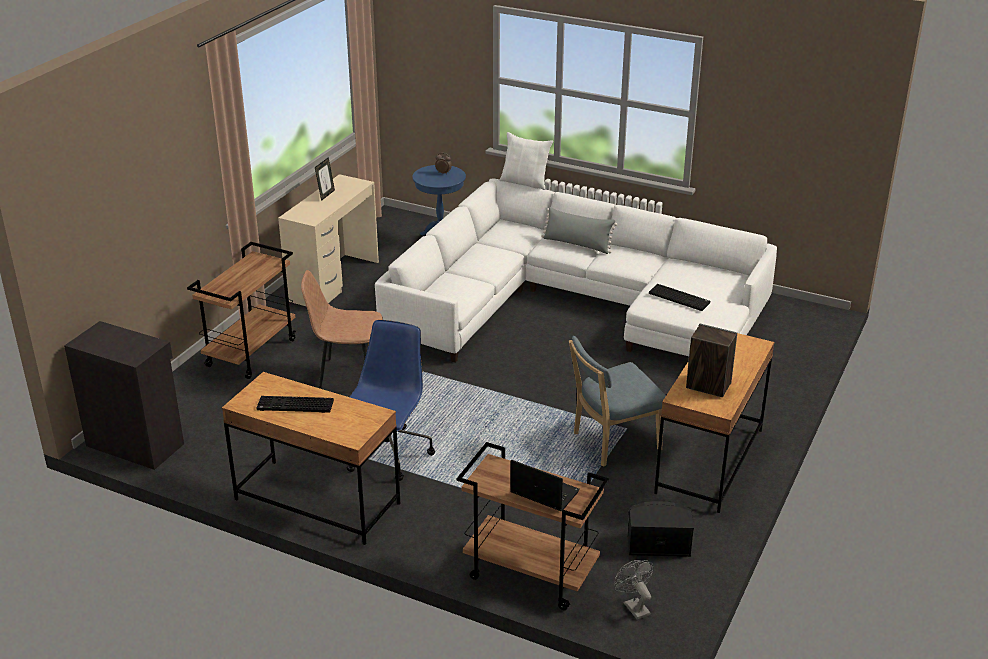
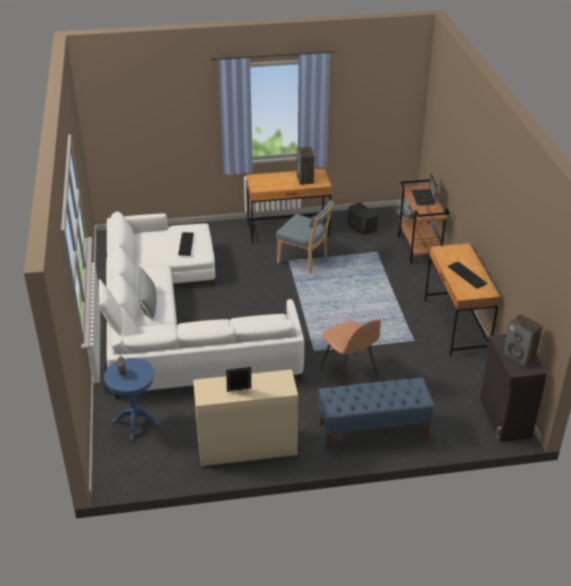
camera: 125 degrees left, 5 degrees up
(111, 342) = (519, 356): none -> speaker
(251, 352) = (372, 430): brown cart -> blue bench
(387, 455) = (397, 321): blue office chair -> none

